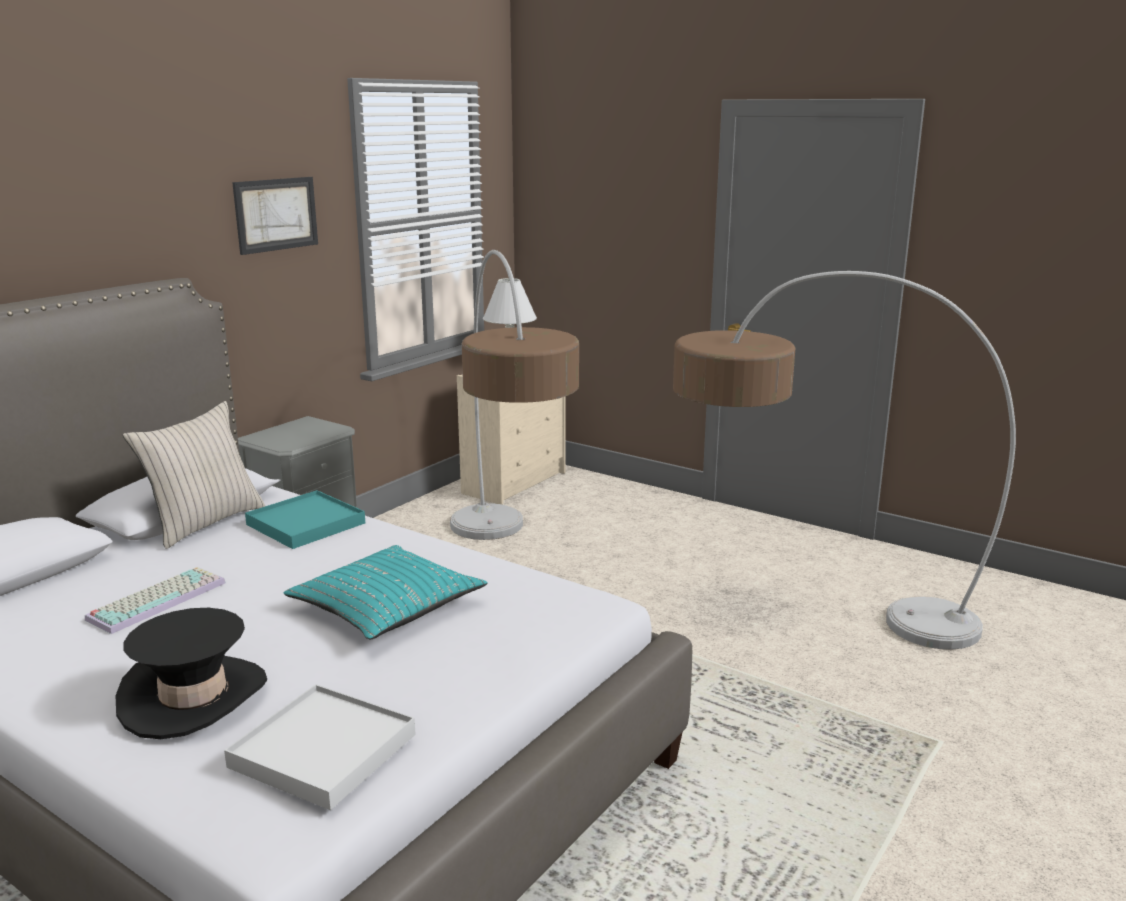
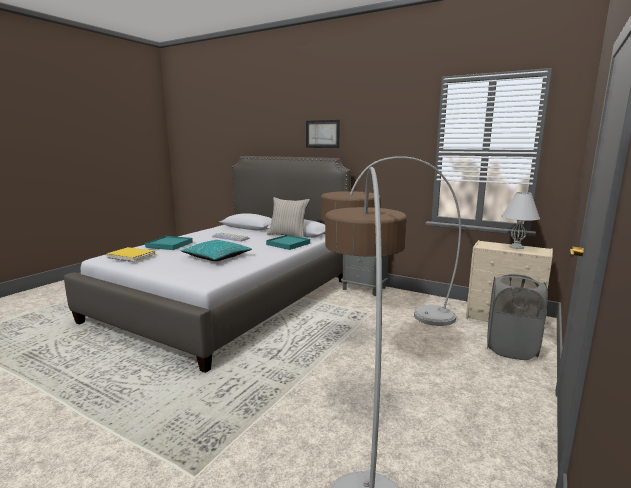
camera: 85 degrees right, 5 degrees down
(194, 697) = (169, 245): black hat -> turquoise tray
(276, 214) = (389, 139): picture -> picture (322, 134)
(323, 751) = (131, 256): white tray -> yellow book
(604, 497) = (511, 348): none -> grey laundry basket

